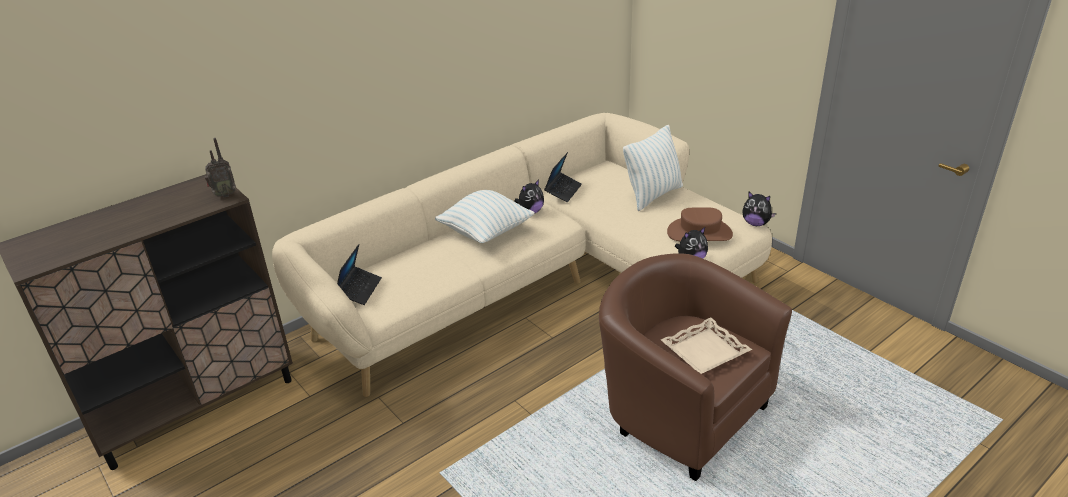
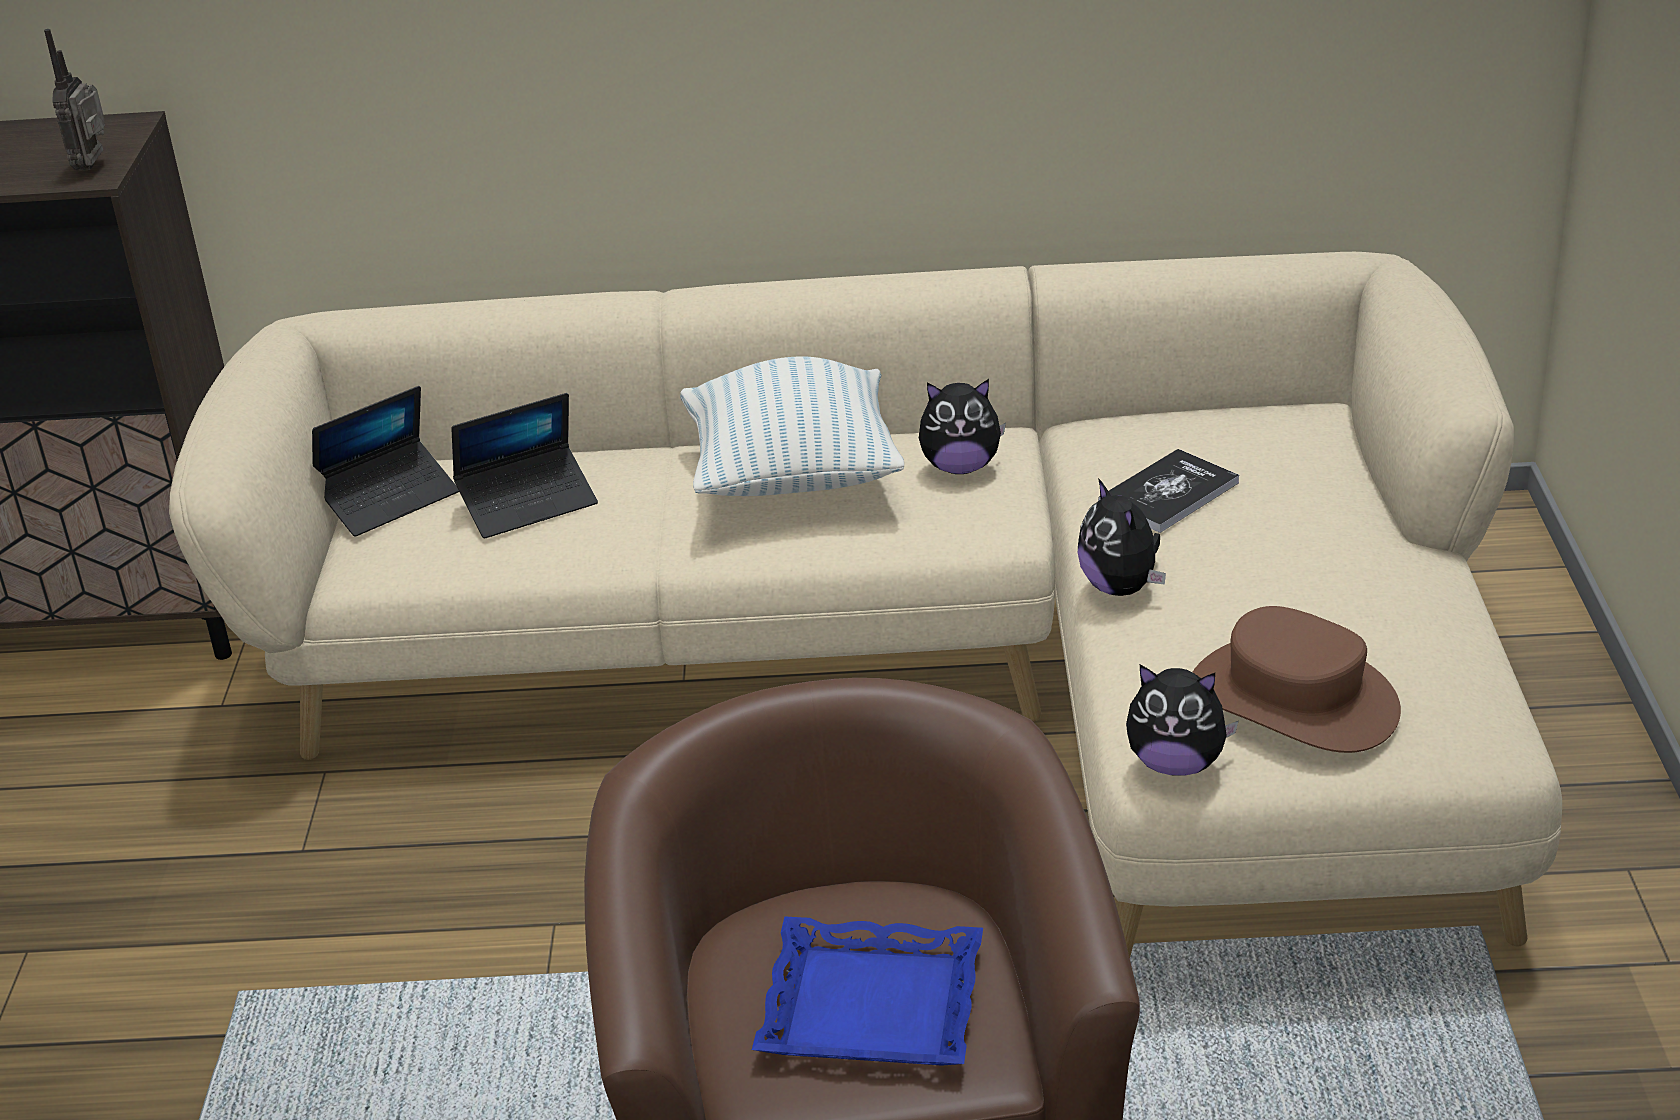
camera: 40 degrees right, 0 degrees up
(224, 195) = (95, 166): radio -> radio turned 75 degrees clockwise
(563, 191) = (1106, 443): laptop -> laptop (528, 503)
(599, 197) = (1168, 493): none -> book
(653, 195) = (1316, 544): pillow -> none
(705, 351) = (871, 1008): beige tray -> blue tray
(756, 223) = (1515, 746): plush toy -> plush toy (1121, 587)

